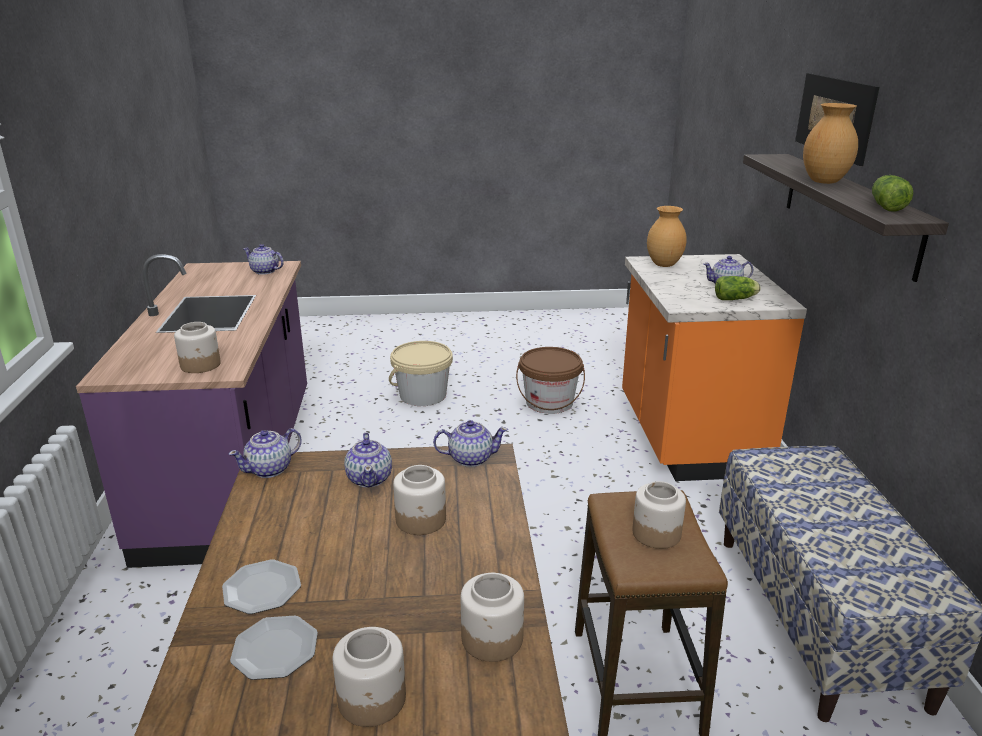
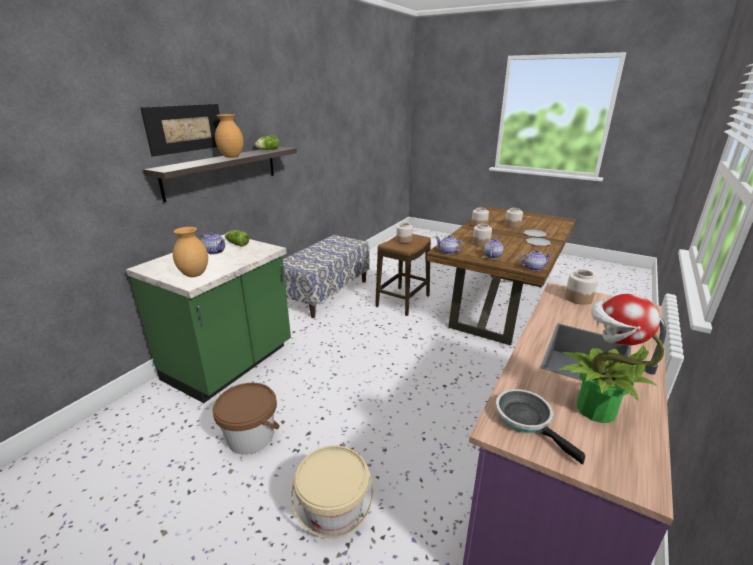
camera: 145 degrees left, 0 degrees up
(215, 284) = (594, 409): none -> potted plant
(265, 271) = (527, 420): teapot -> frying pan
(687, 437) = (230, 364): orange counter -> green counter

